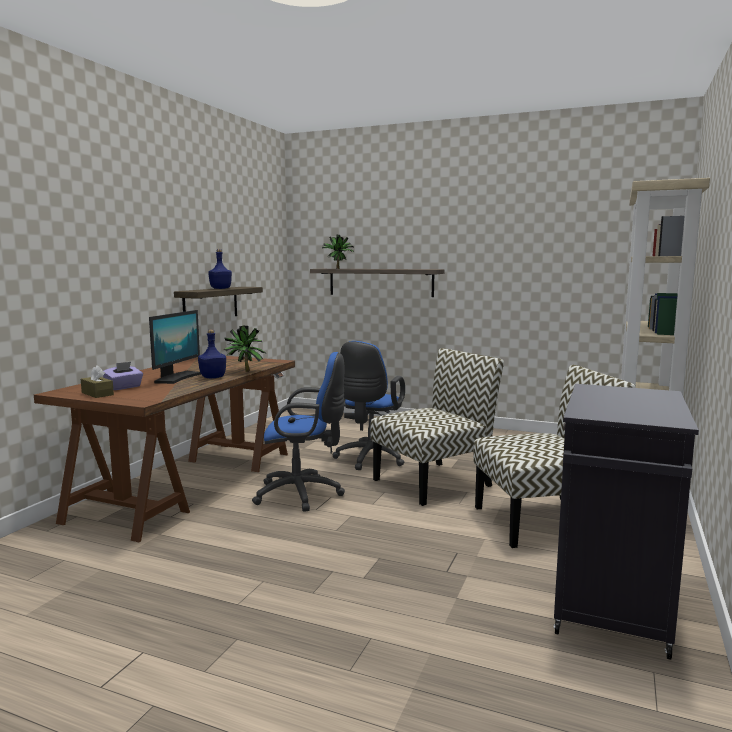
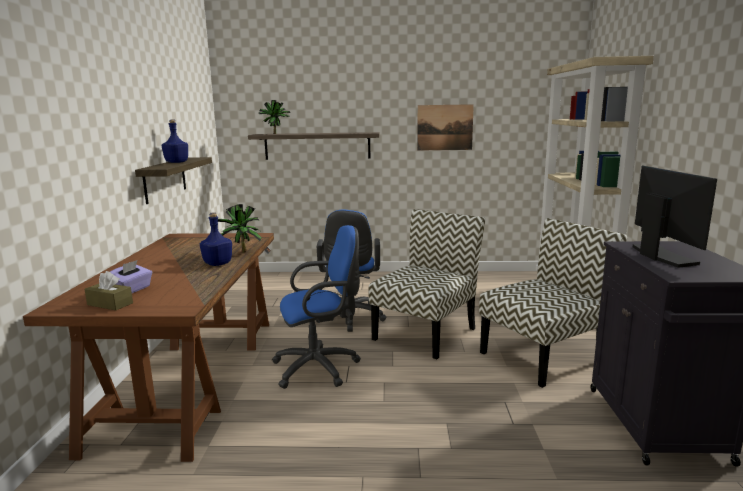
camera: 20 degrees left, 5 degrees up
(176, 378) = (177, 269): monitor -> monitor (661, 256)
(516, 265) = (445, 127): none -> picture

